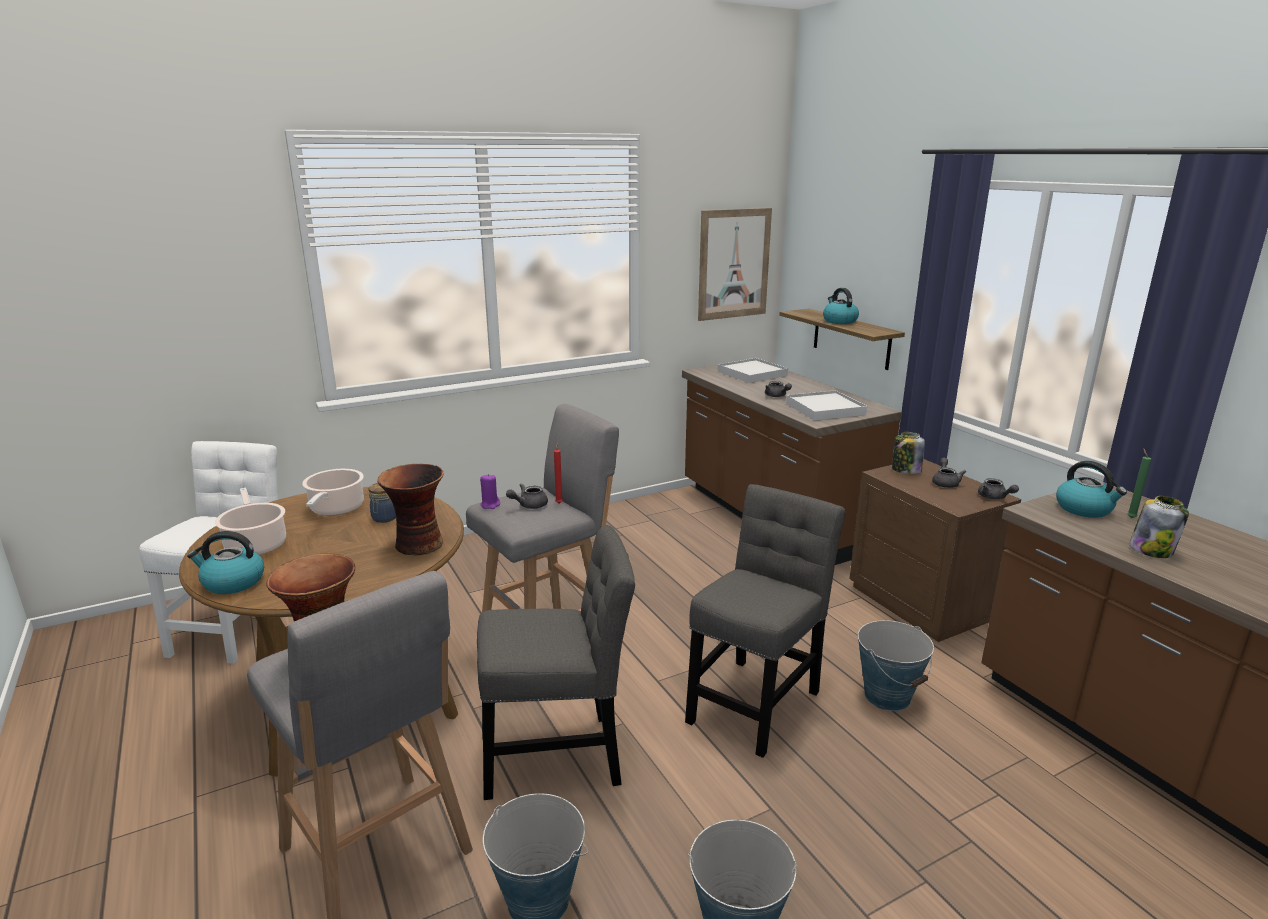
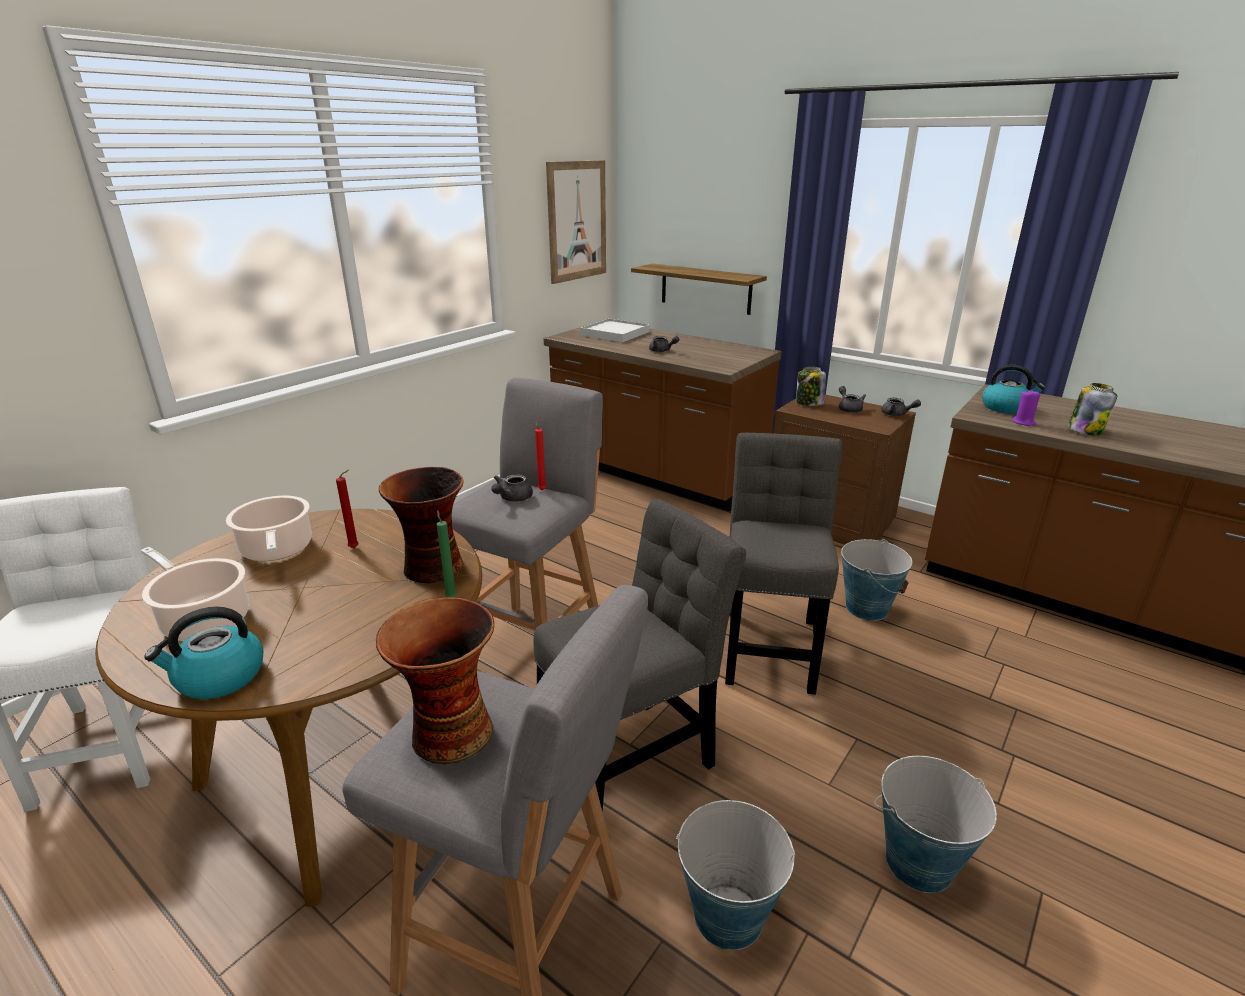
camera: 25 degrees left, 5 degrees up
(384, 518) = (355, 548): jar -> red candle
(490, 505) = (467, 506): purple candle -> purple candle (1023, 422)
(824, 409) = (717, 356): white tray -> none
(839, 321) = (698, 271): kettle -> none
(1130, 517) = (1041, 408): green candle -> green candle (451, 597)

